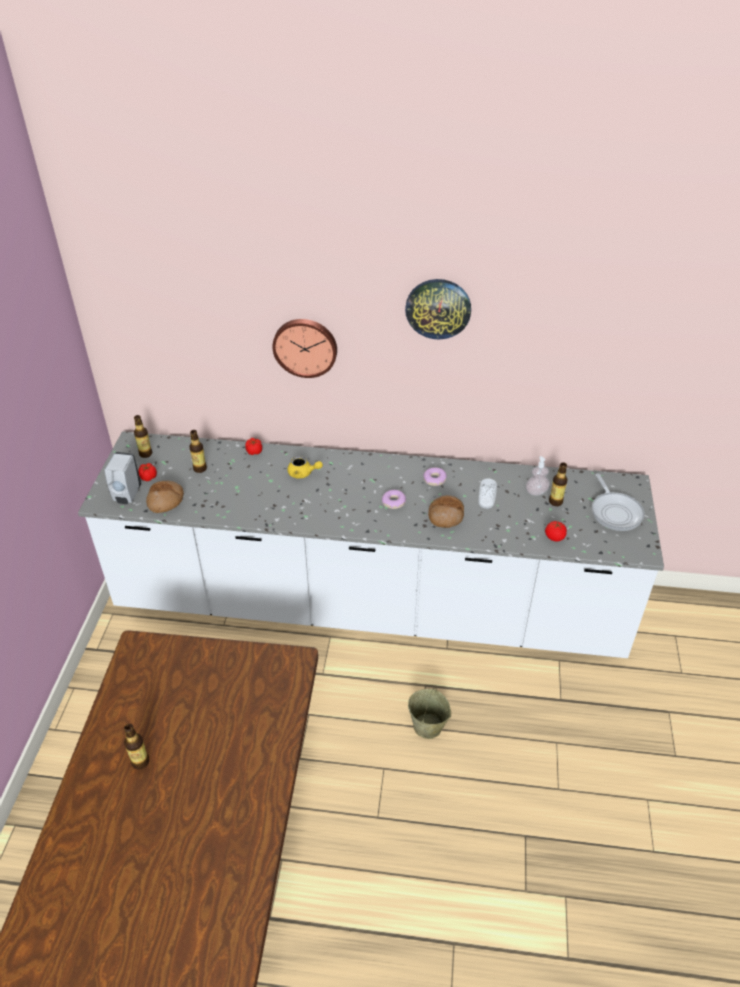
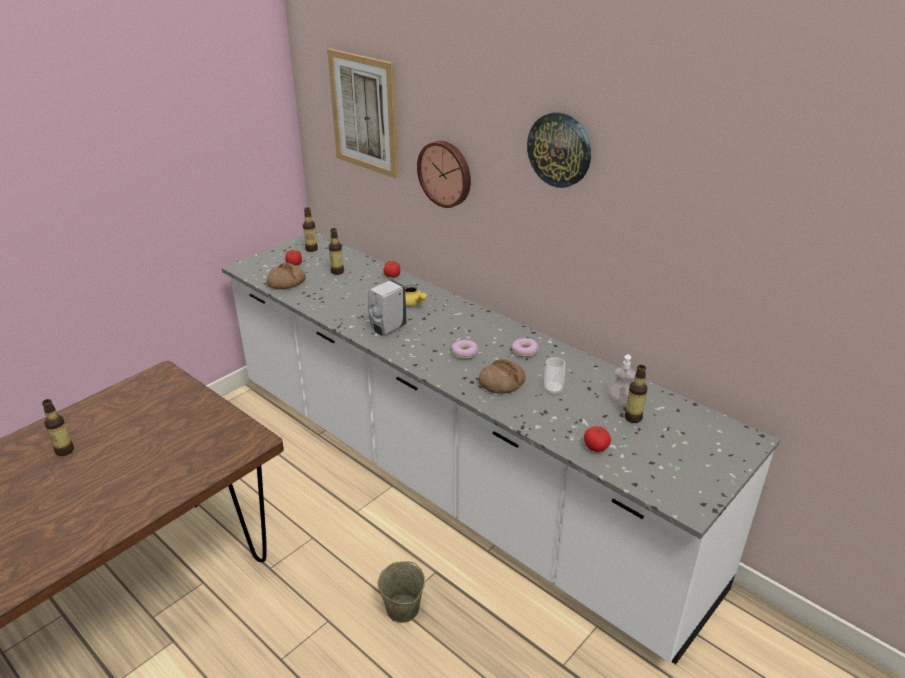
camera: 35 degrees right, 10 degrees down
(127, 495) = (265, 269): white soap dispenser -> white soap dispenser (387, 329)
(188, 307) = (364, 113): none -> picture
(615, 512) = (696, 455): frying pan -> none

